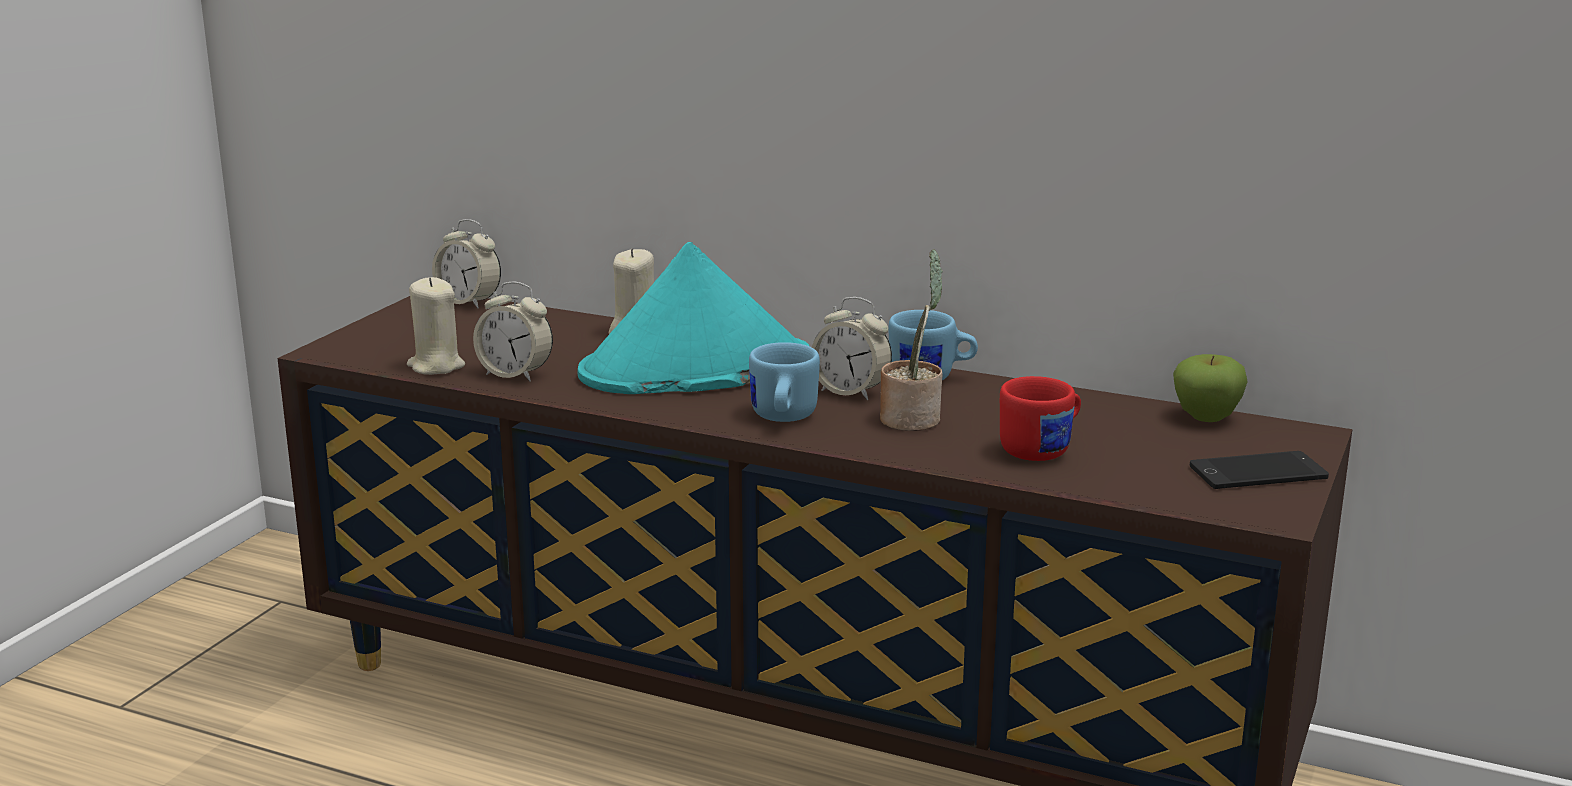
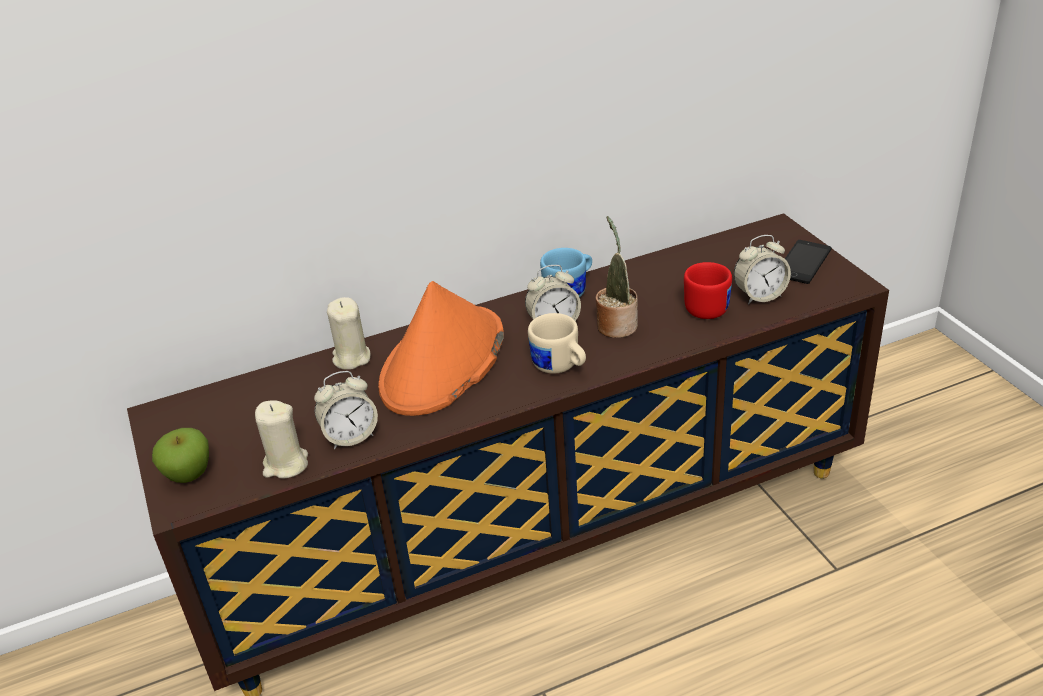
camera: 45 degrees left, 15 degrees up
(469, 302) = (188, 400): alarm clock -> alarm clock (760, 296)
(694, 369) = (443, 363): turquoise hat -> orange hat
(782, 418) = (560, 367): blue mug -> beige mug
(1206, 417) = (725, 241): apple -> apple (189, 475)

